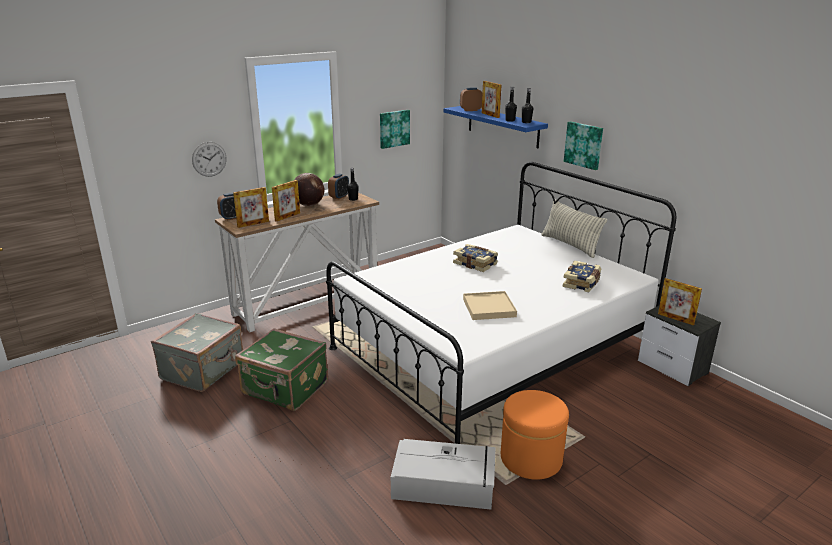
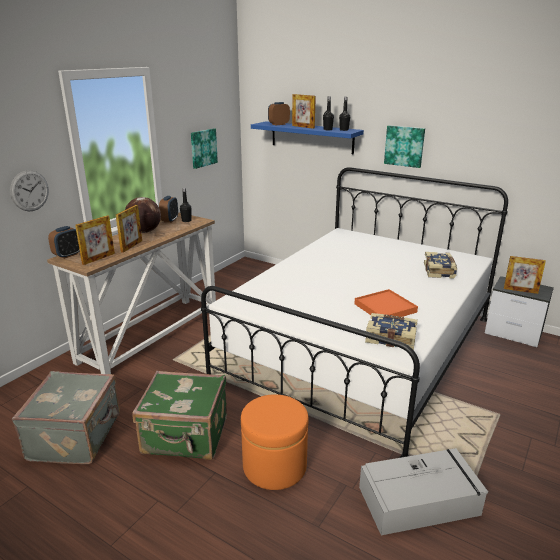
camera: 20 degrees left, 0 degrees up
(475, 264) = (334, 268): book -> book (391, 338)
(489, 308) = (385, 308): beige tray -> orange tray
(531, 458) = (474, 449): orange ottoman -> orange ottoman (274, 466)
(570, 245) = (397, 240): pillow -> none

